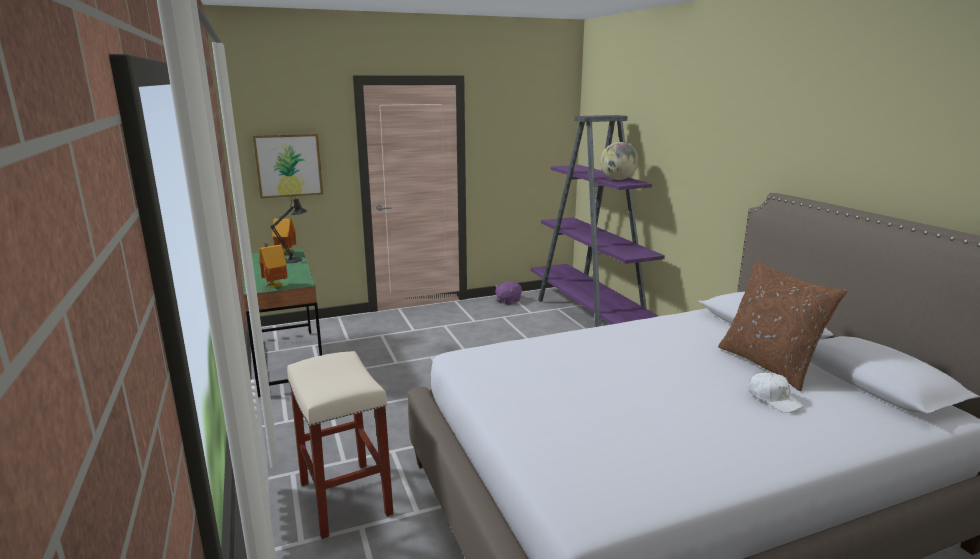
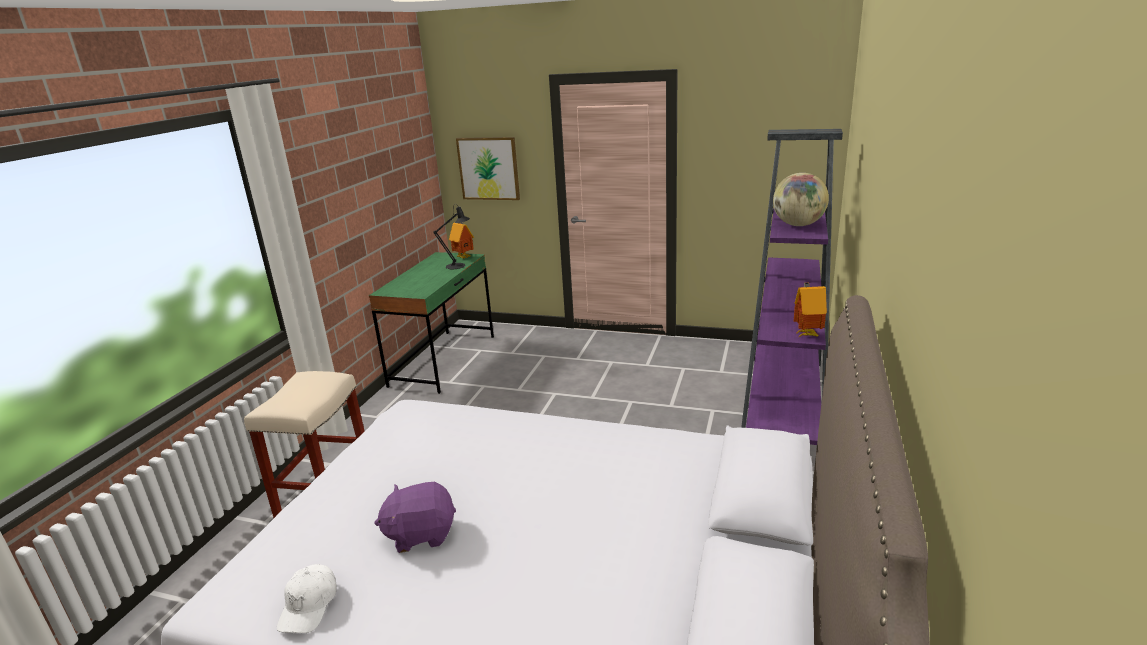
camera: 40 degrees right, 5 degrees up
(275, 286) = (398, 292): toy house -> toy house (806, 334)
(508, 301) = (715, 349): purple plush toy -> purple plush toy (421, 534)
(769, 365) = (661, 546): brown pillow -> none
(774, 399) = (571, 590): white cap -> white cap (309, 606)

